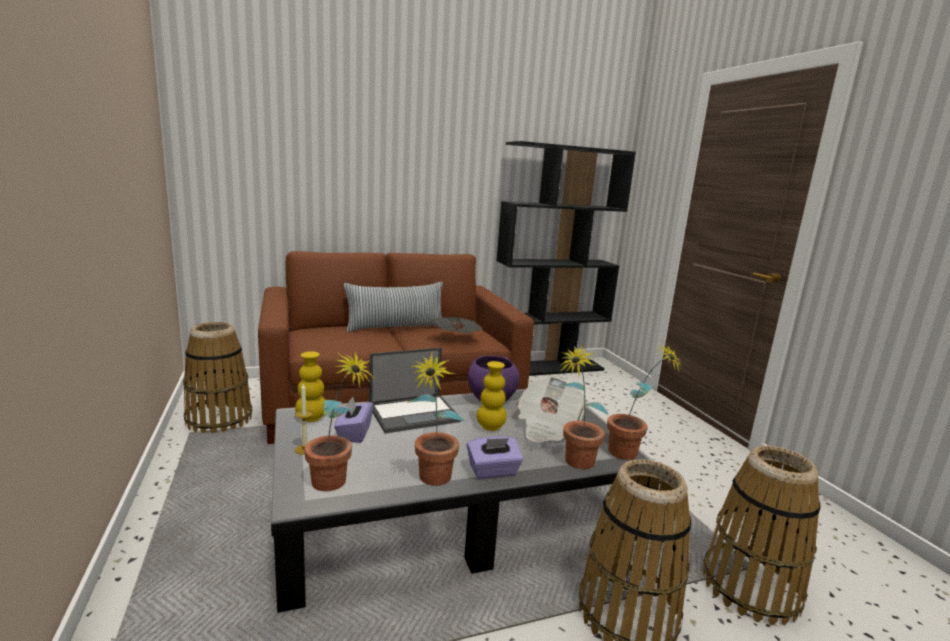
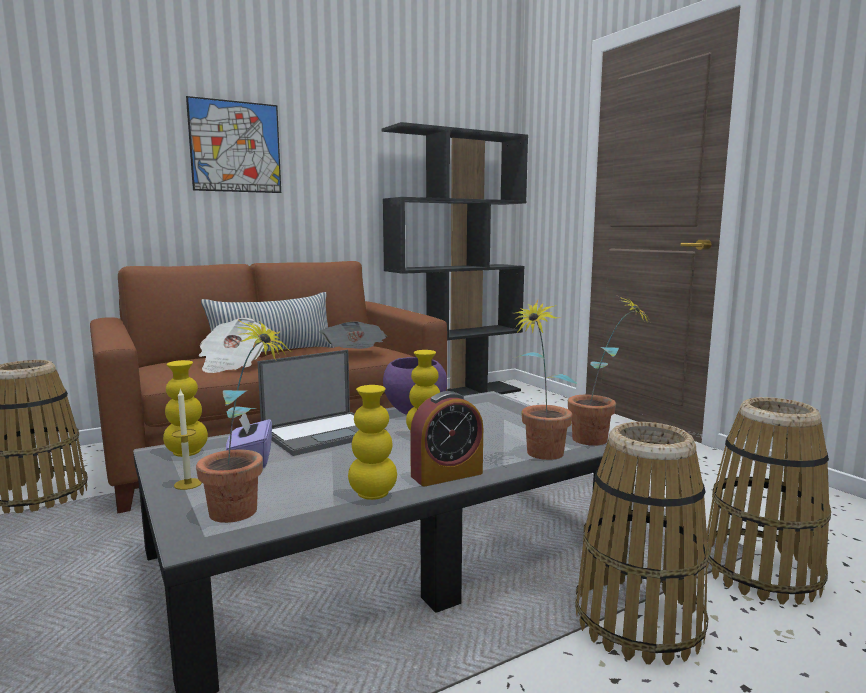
camera: 10 degrees left, 5 degrees down
(383, 156) = (235, 147): none -> picture
(431, 482) = (373, 494): potted plant -> yellow vase
(493, 471) = (446, 474): purple tissue box -> alarm clock
(547, 427) = (493, 428): newspaper -> newspaper (233, 364)

